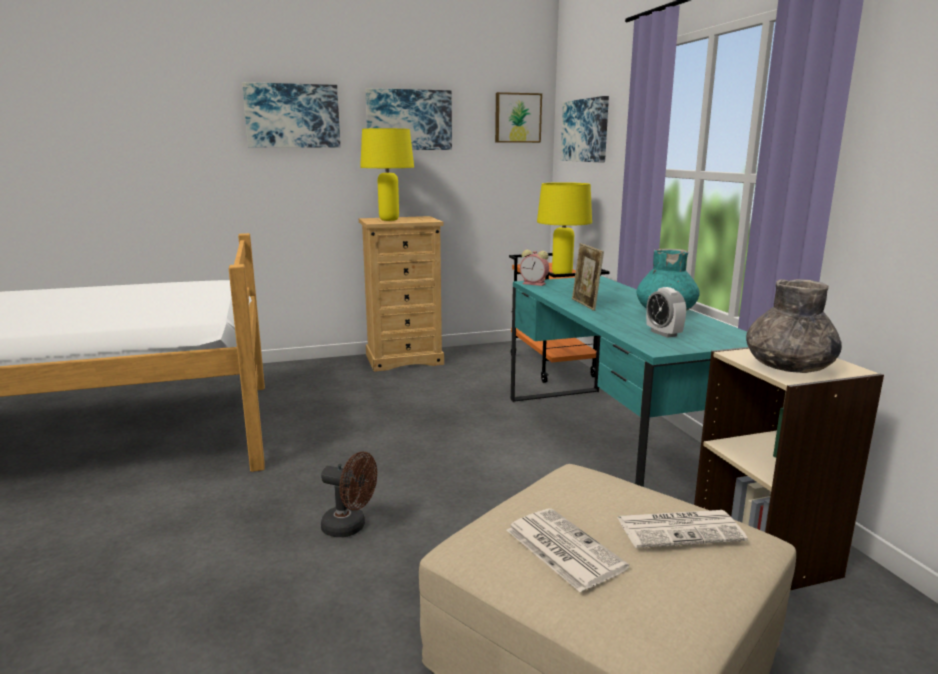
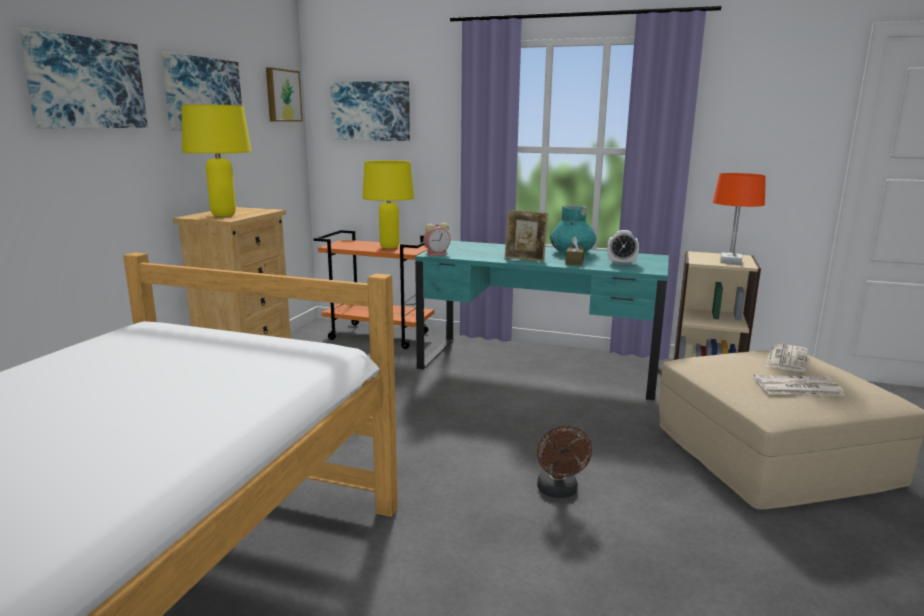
camera: 55 degrees left, 0 degrees up
(350, 527) = (559, 492): brown fan -> brown fan turned 120 degrees clockwise
(620, 319) = (574, 262): none -> brown tissue box
(788, 368) = (730, 261): grey vase -> orange table lamp

